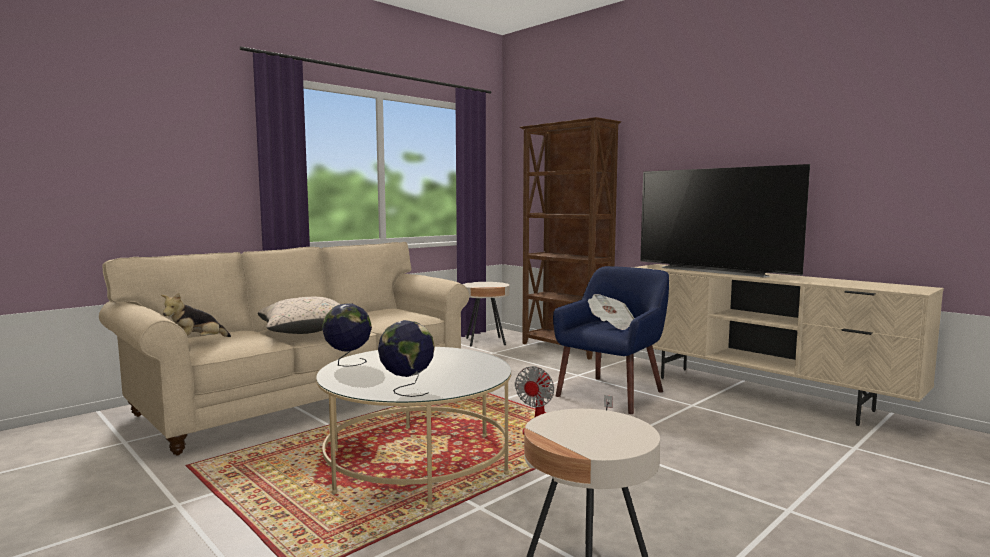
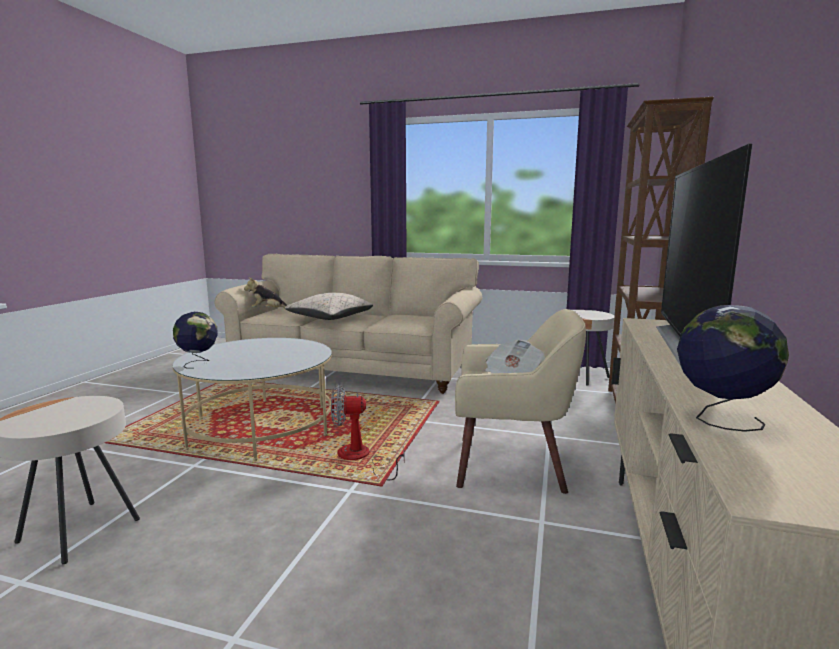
camera: 60 degrees right, 5 degrees up
(348, 363) = (259, 341): globe -> globe (720, 420)
(612, 393) = (511, 464): blue armchair -> beige armchair

